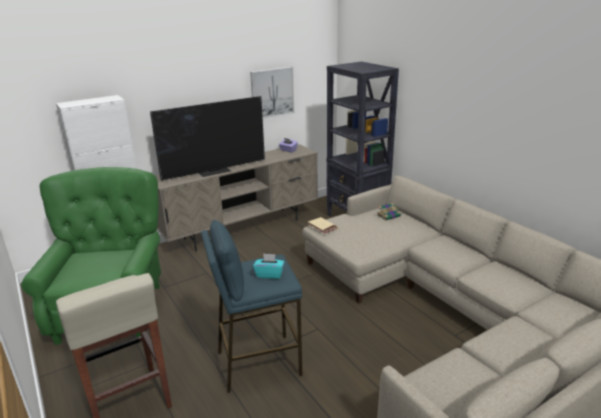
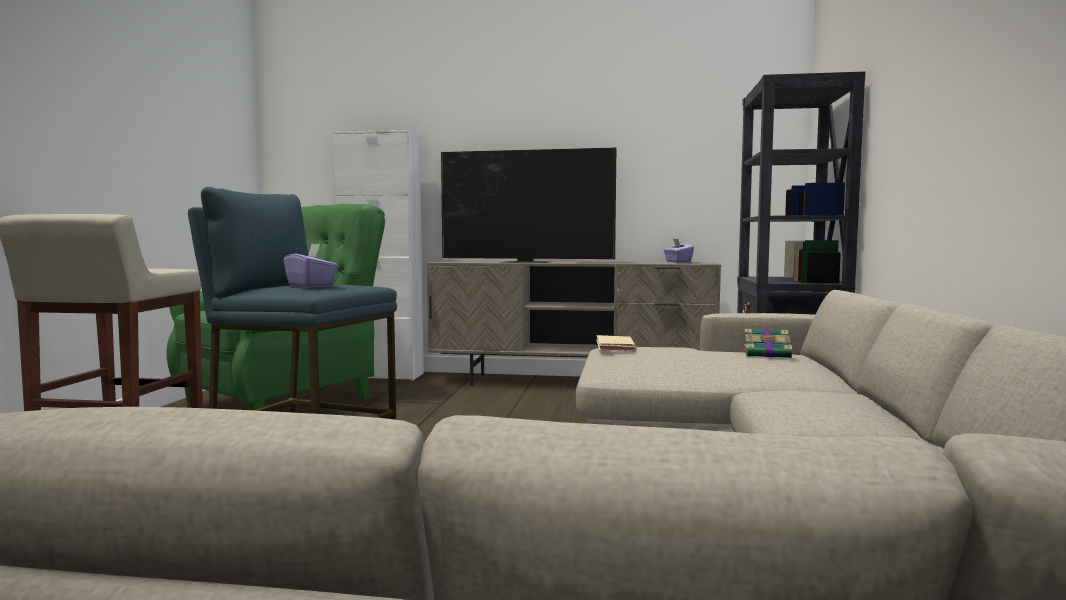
camera: 40 degrees right, 20 degrees down
(269, 274) = (311, 286): turquoise tissue box -> purple tissue box
(272, 92) = (665, 163): picture -> none

